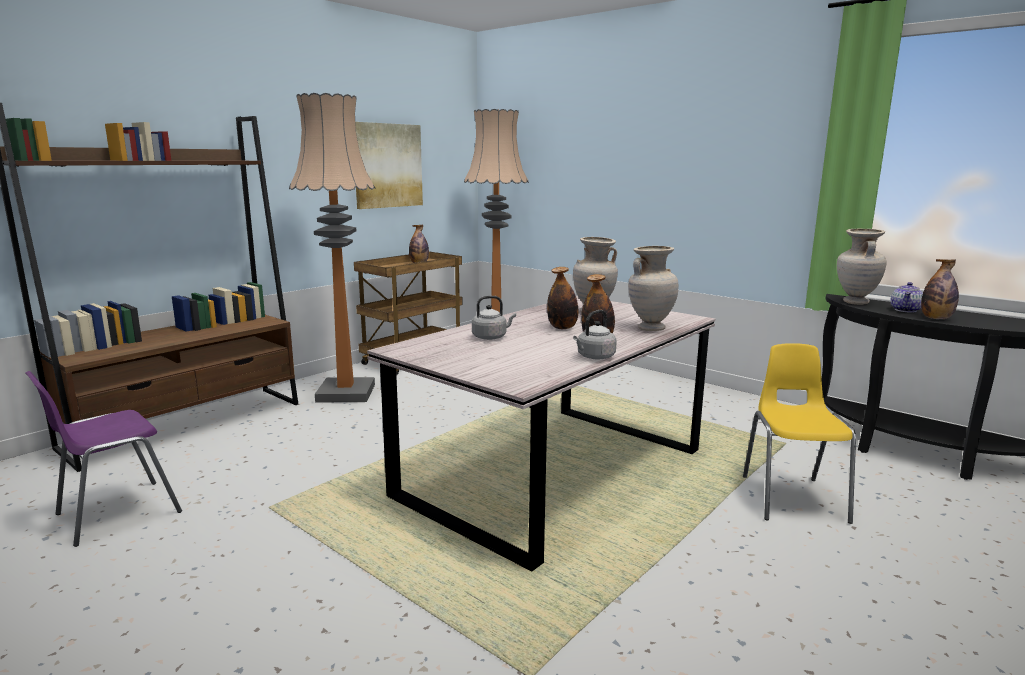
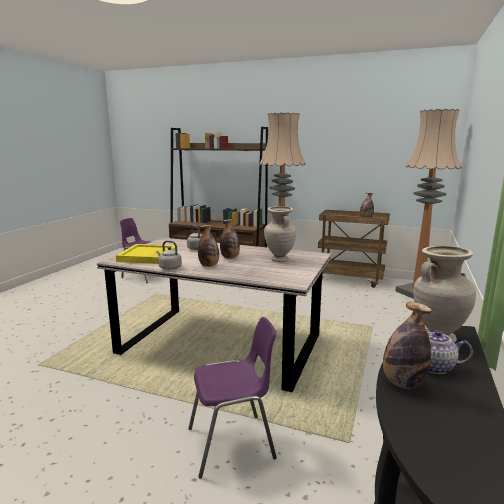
camera: 70 degrees right, 0 degrees up
(387, 165) = (365, 152): picture -> none
(510, 364) = (148, 256): none -> yellow tray
(650, 328) = (249, 274): beige vase -> none
(792, 497) = (233, 443): yellow chair -> purple chair

